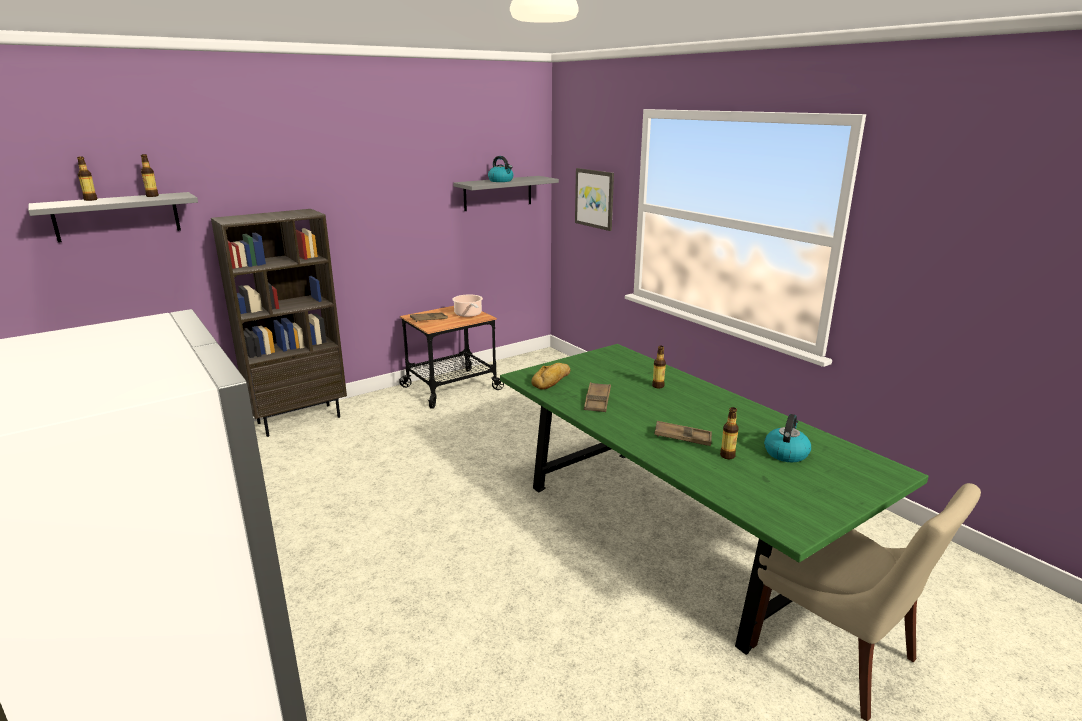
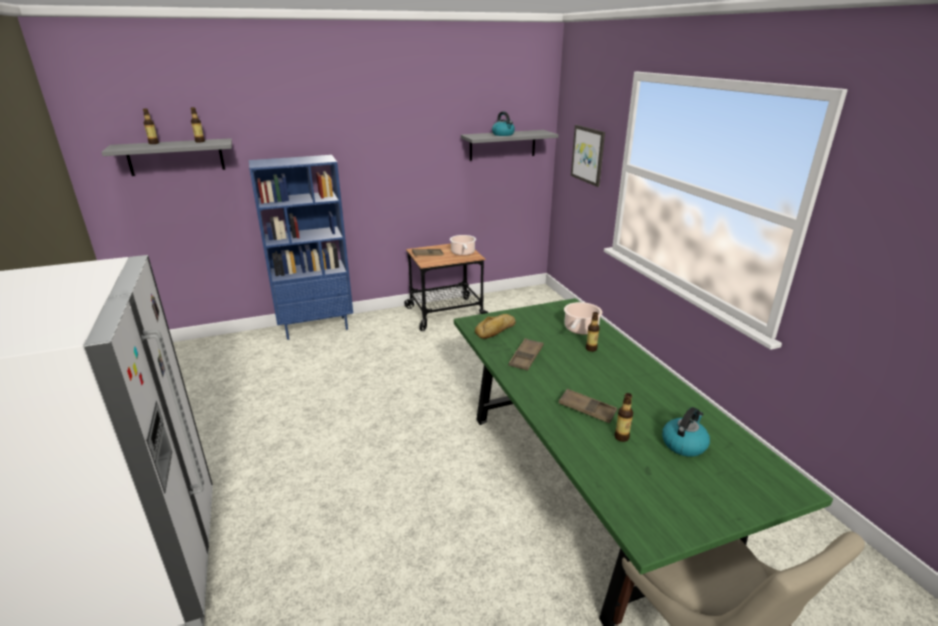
camera: 15 degrees right, 5 degrees up
(299, 419) = (317, 327): brown bookcase -> blue bookcase
(638, 370) = (580, 329): none -> cooking pot

